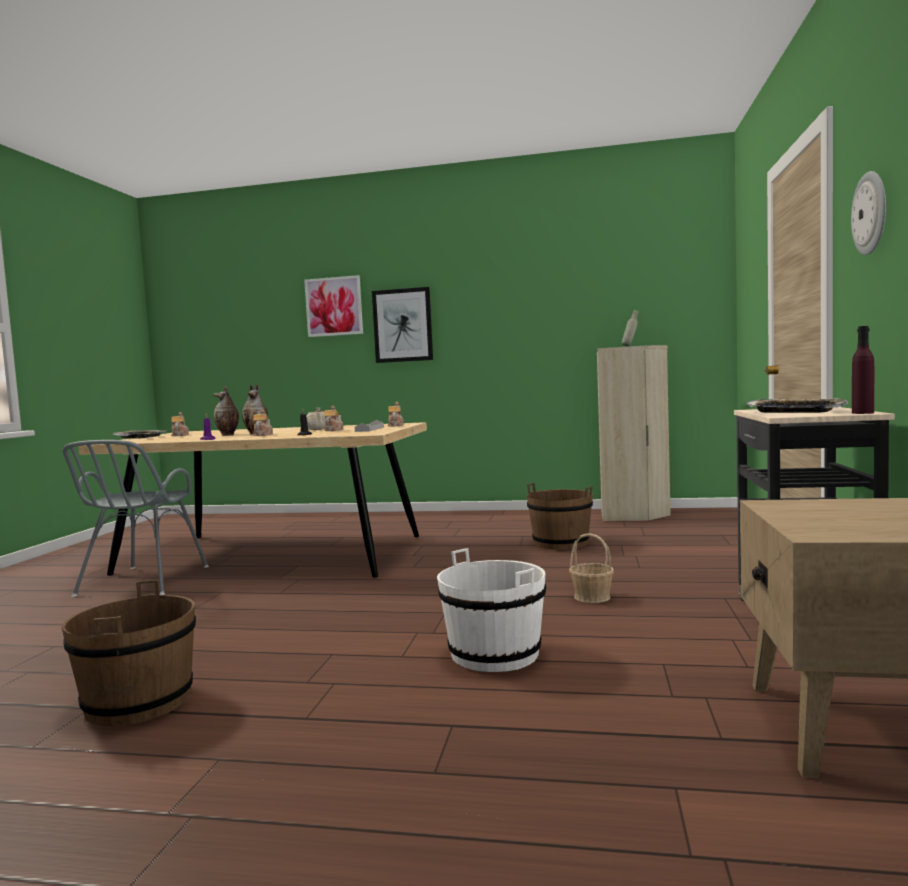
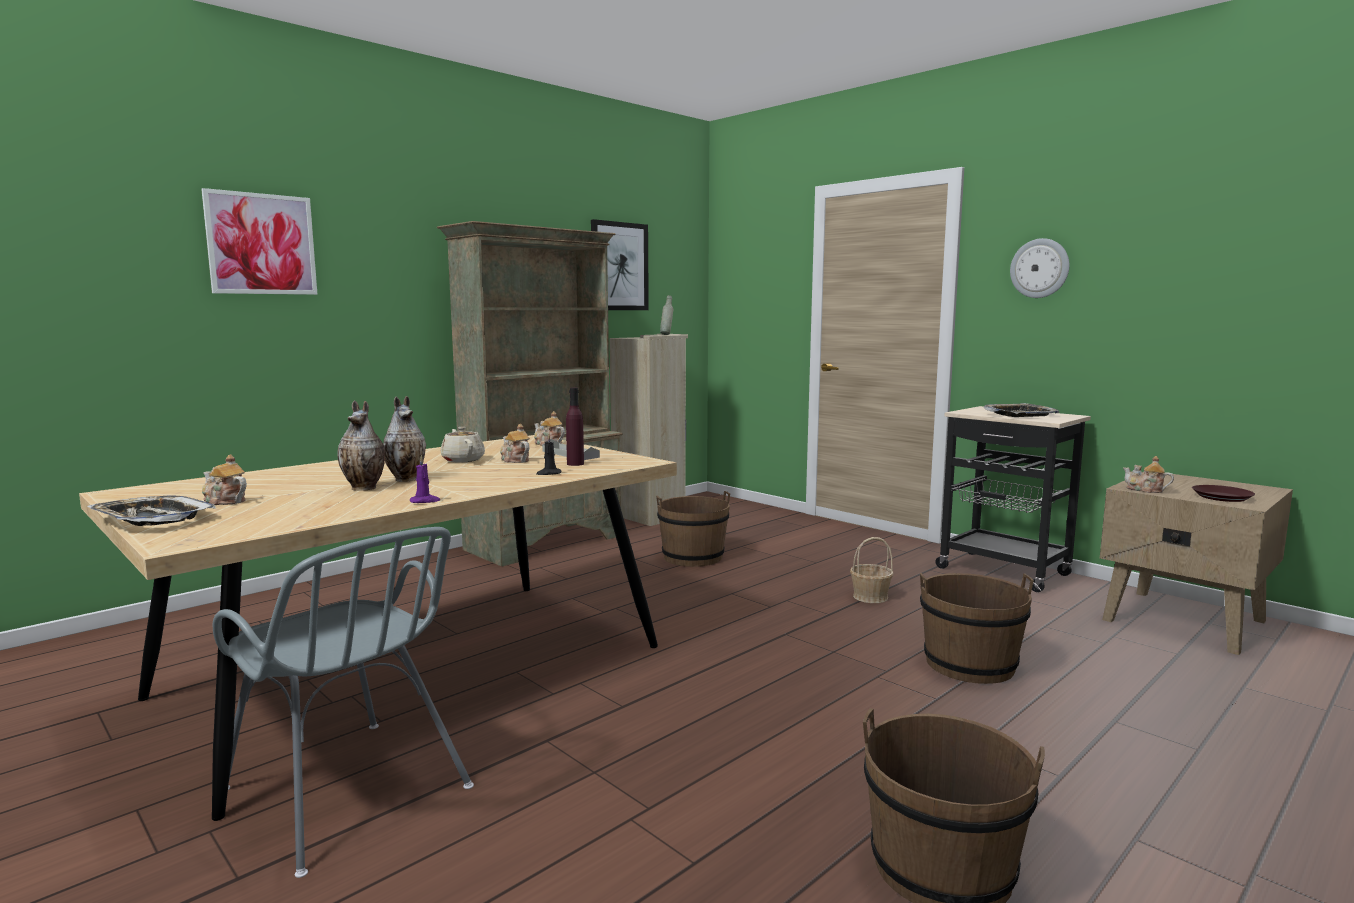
camera: 55 degrees left, 5 degrees up
(263, 435) = (457, 481): teapot -> teapot (1145, 490)
(402, 325) = (380, 286): picture -> picture (619, 266)
(494, 654) = (970, 665): white bucket -> brown bucket
(506, 517) = (544, 542): none -> green bookcase
(837, 525) = (1221, 497): none -> brown plate
(862, 413) = (1074, 416): purple bottle -> purple bottle (575, 464)

